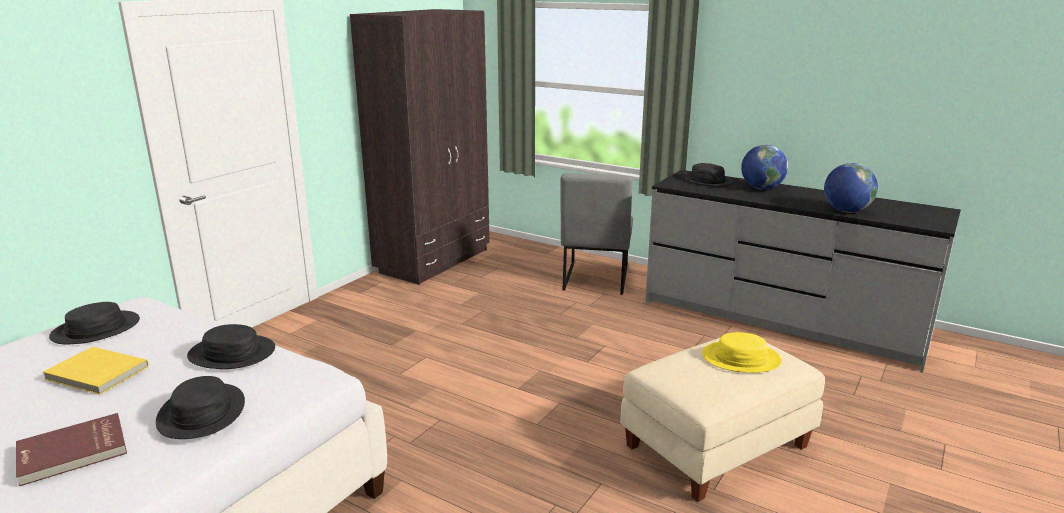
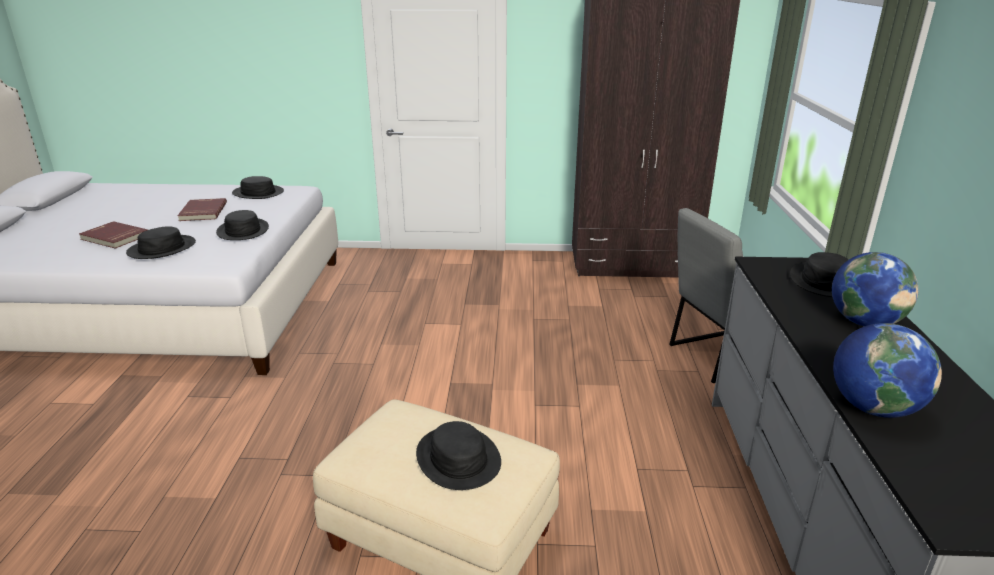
camera: 60 degrees right, 5 degrees up
(96, 374) = (202, 212): yellow book -> red book
(741, 358) = (458, 459): yellow hat -> black hat

